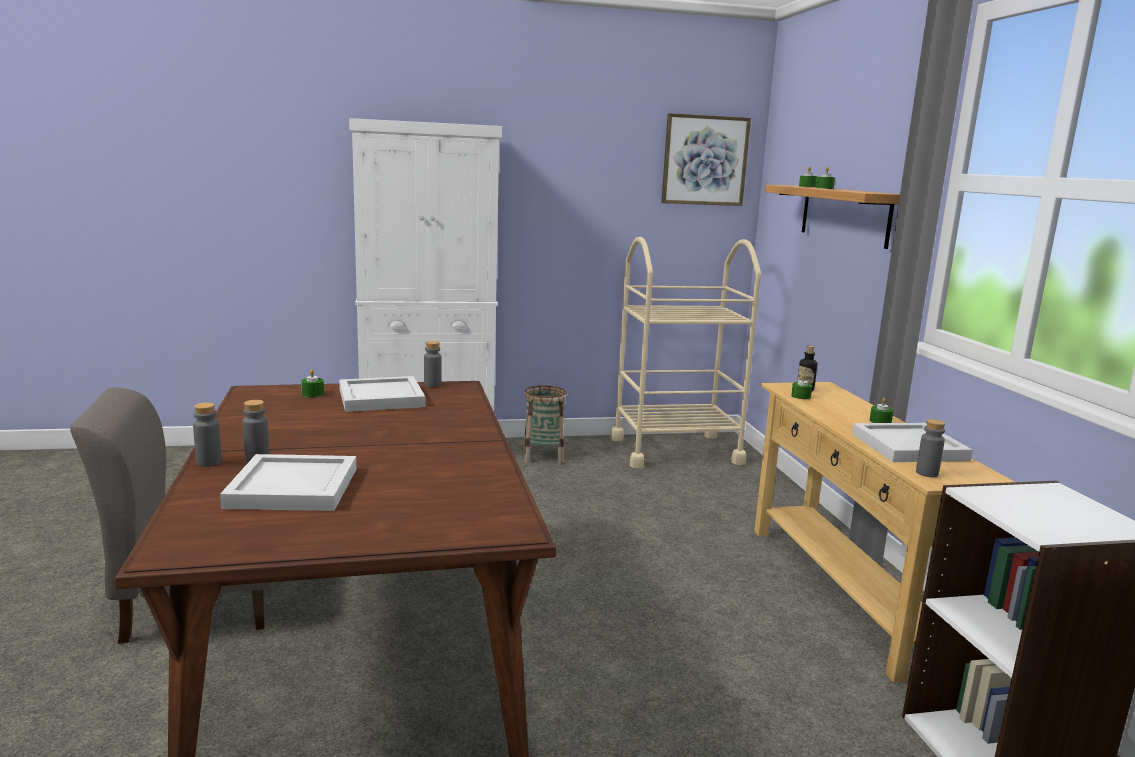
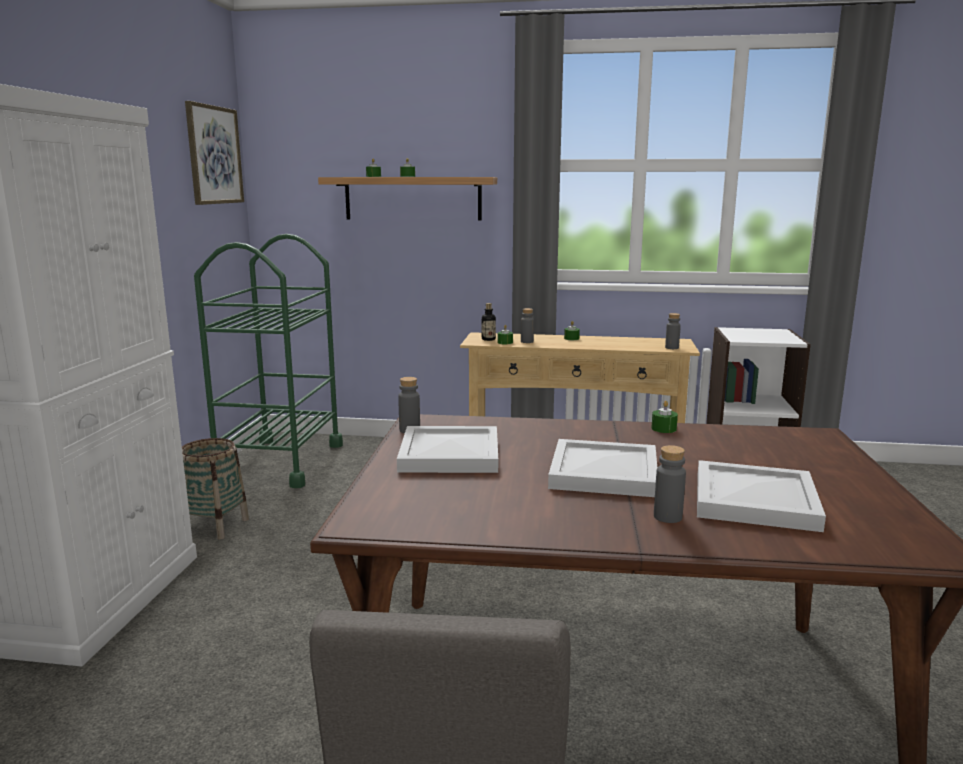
camera: 70 degrees left, 0 degrees up
(209, 462) = (682, 542): grey bottle -> grey bottle (527, 341)
(312, 394) = (407, 486): green candle -> green candle (664, 429)
(675, 450) = (280, 462): beige cart -> green cart
(908, 447) = (624, 342): white tray -> white tray (605, 473)

